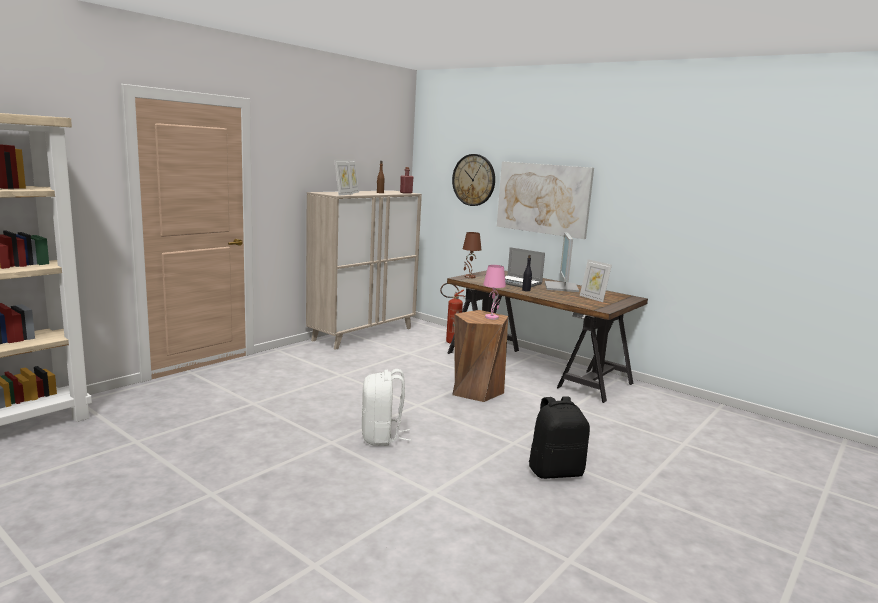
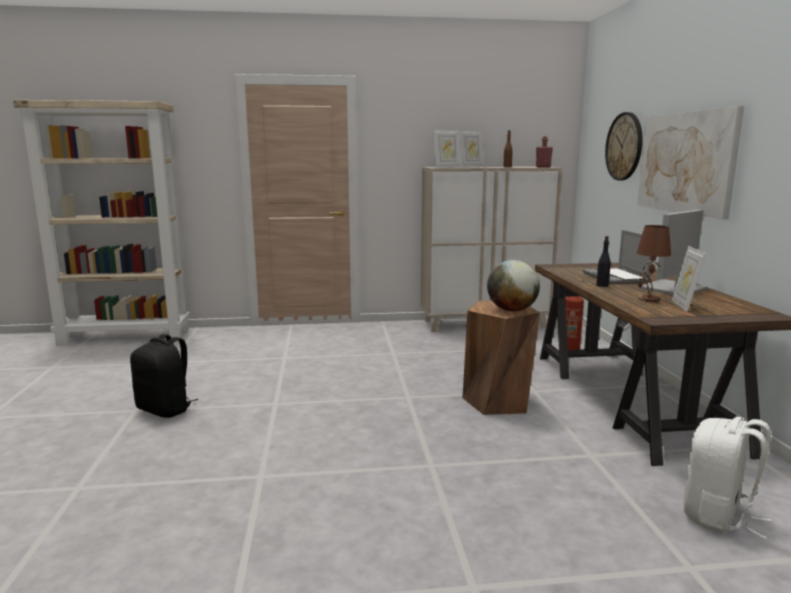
camera: 45 degrees right, 0 degrees up
(382, 437) = (320, 413): white backpack -> white backpack (718, 516)
(469, 277) = (567, 266): brown table lamp -> brown table lamp (647, 299)
(492, 317) = (512, 310): pink table lamp -> globe
(555, 471) = (416, 514): black backpack -> black backpack (166, 409)

